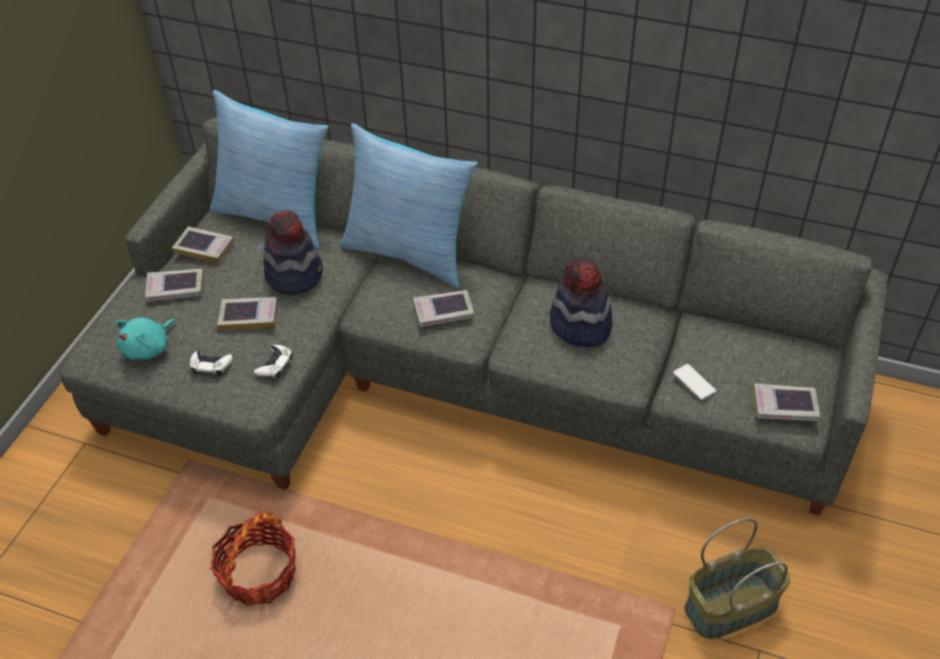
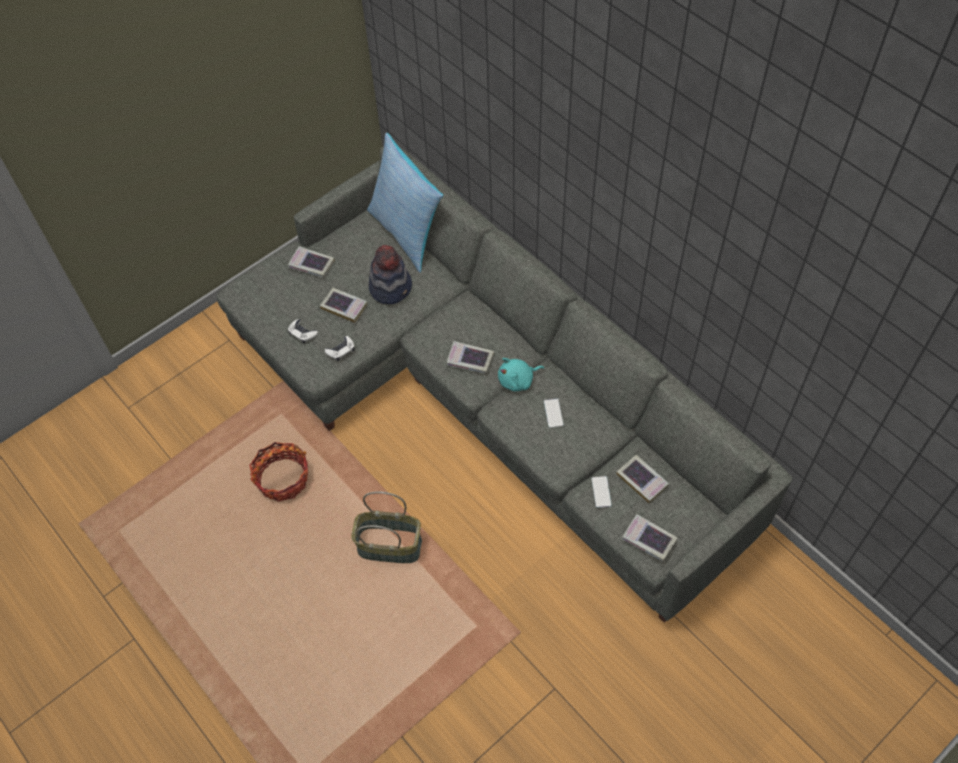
camera: 30 degrees right, 10 degrees up
(149, 348) = (273, 303): turquoise plush toy -> turquoise plush toy (518, 380)
(204, 248) = (346, 240): book -> book (642, 480)
(409, 252) = (477, 302): pillow -> none
(580, 325) = (553, 413): hat -> phone
(730, 605) = (557, 650): basket -> basket (390, 545)

